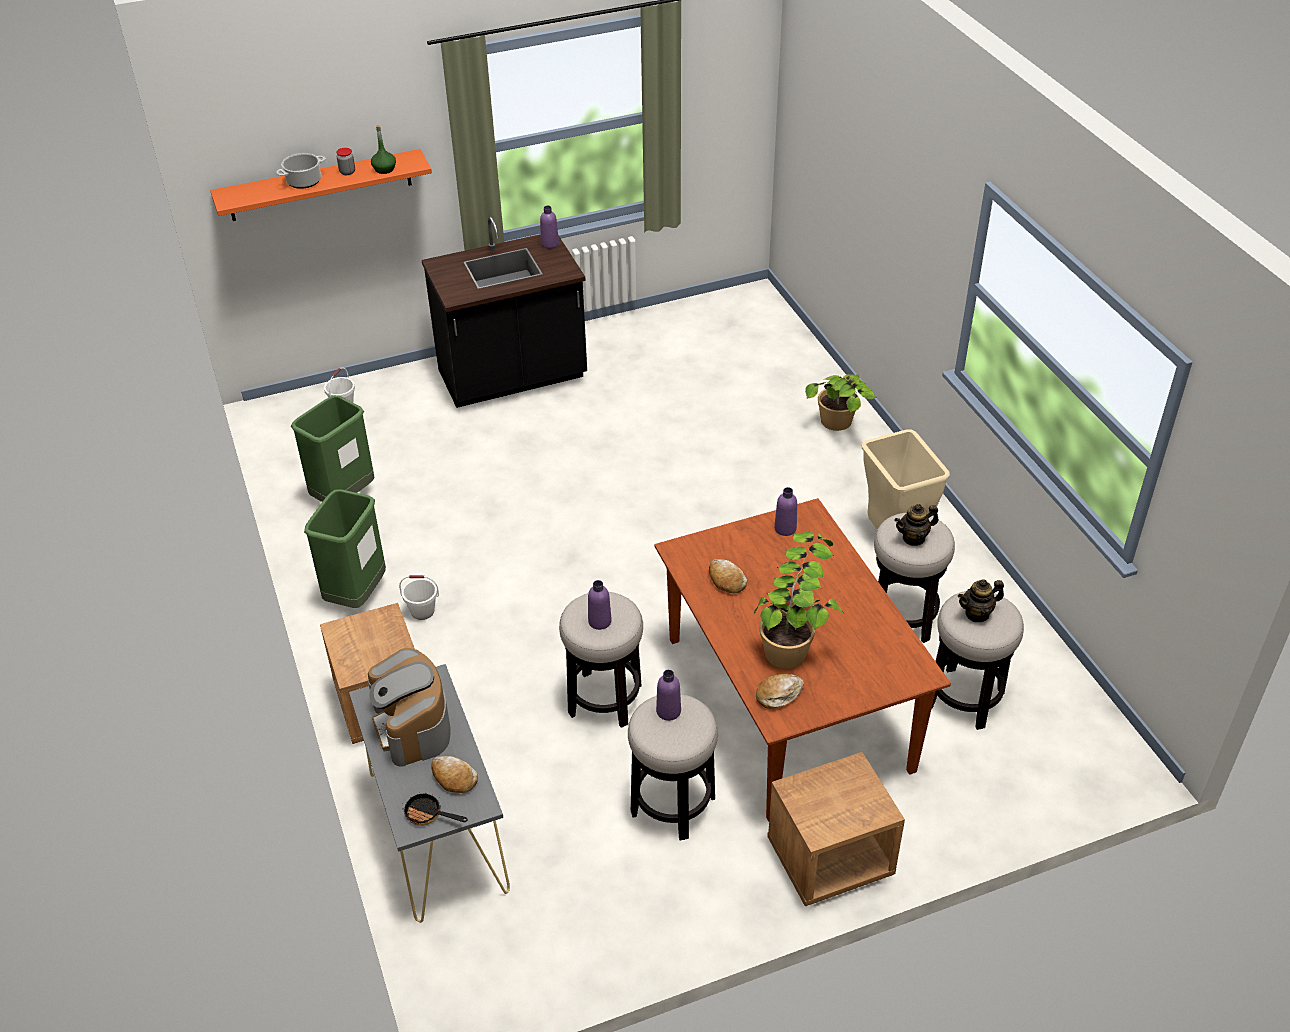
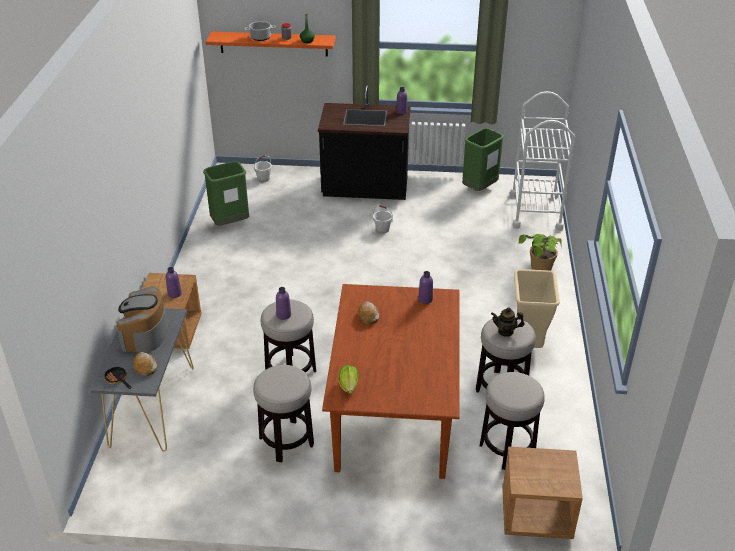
camera: 25 degrees right, 5 degrees down
(357, 595) = (200, 274): green trash can -> green trash can (479, 189)
(423, 611) = (228, 293): white bucket -> white bucket (382, 229)
(668, 711) = (284, 374): purple bottle -> purple bottle (174, 294)
(775, 340) = (535, 211): none -> white cart
(779, 694) = (349, 386): bread -> lettuce
(795, 639) = (383, 360): potted plant -> none
(829, 859) = (354, 506): brown nightstand -> brown nightstand (536, 515)
(977, 614) = (512, 386): teapot -> none

